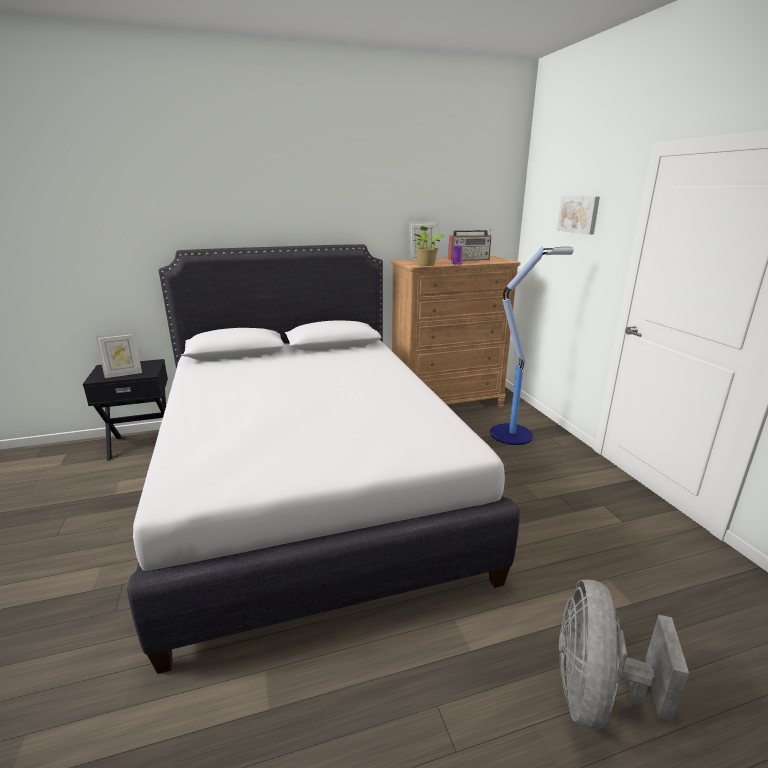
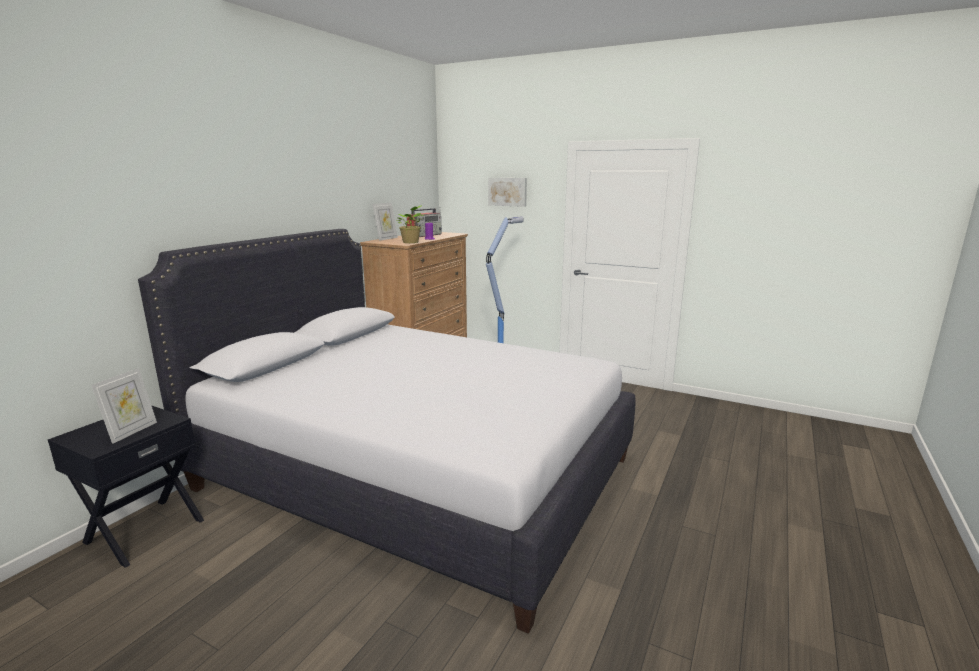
camera: 45 degrees left, 5 degrees down
(596, 694) = (721, 477): grey fan -> none

